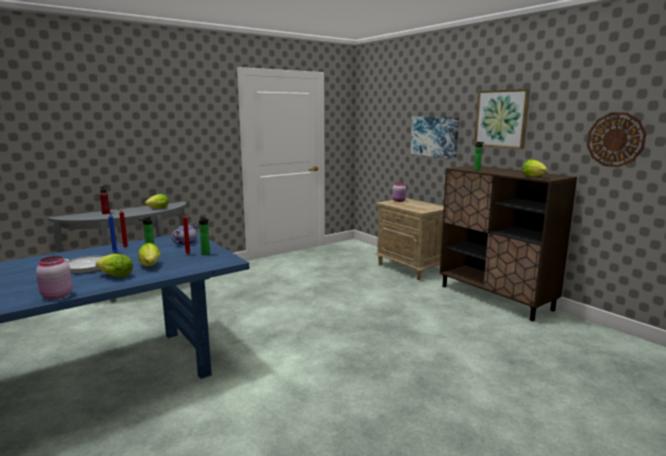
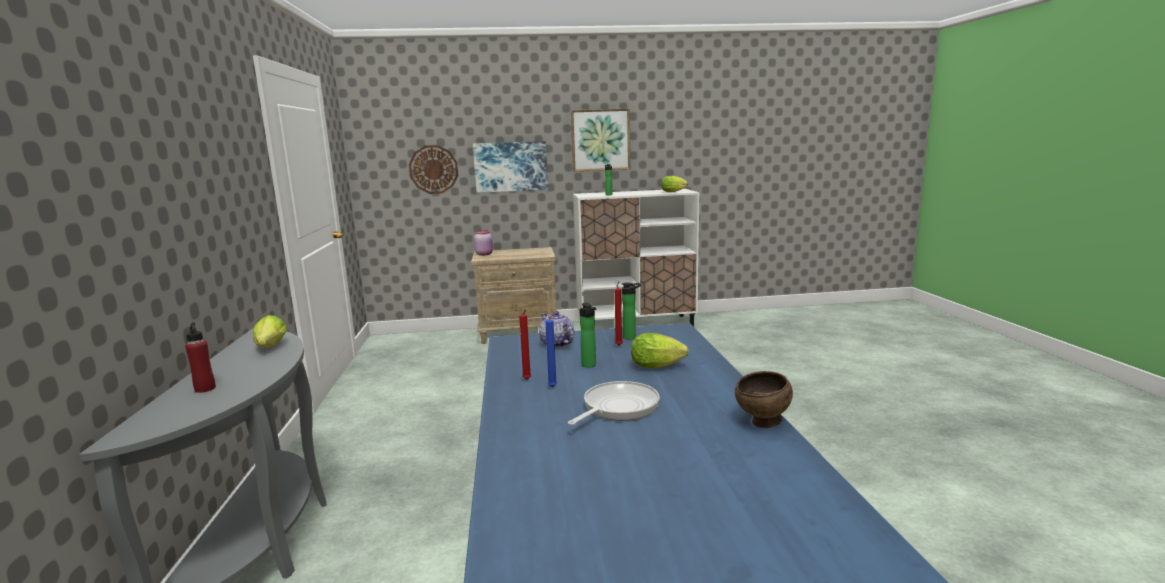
camera: 60 degrees left, 0 degrees up
(56, 296) = (762, 424): pink jar -> brown bowl
(114, 276) = (689, 388): lettuce -> none
(495, 298) = (636, 324): brown cabinet -> white cabinet
(615, 139) = (711, 152): wall clock -> wall clock (433, 169)

